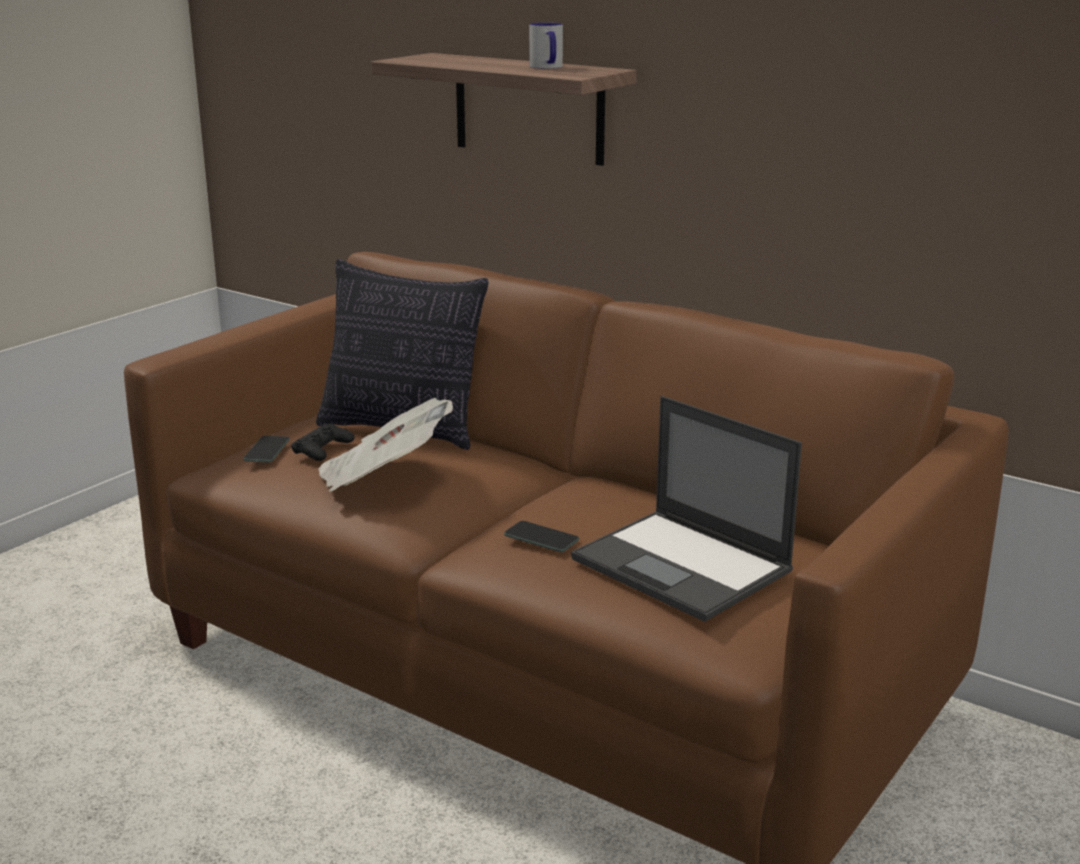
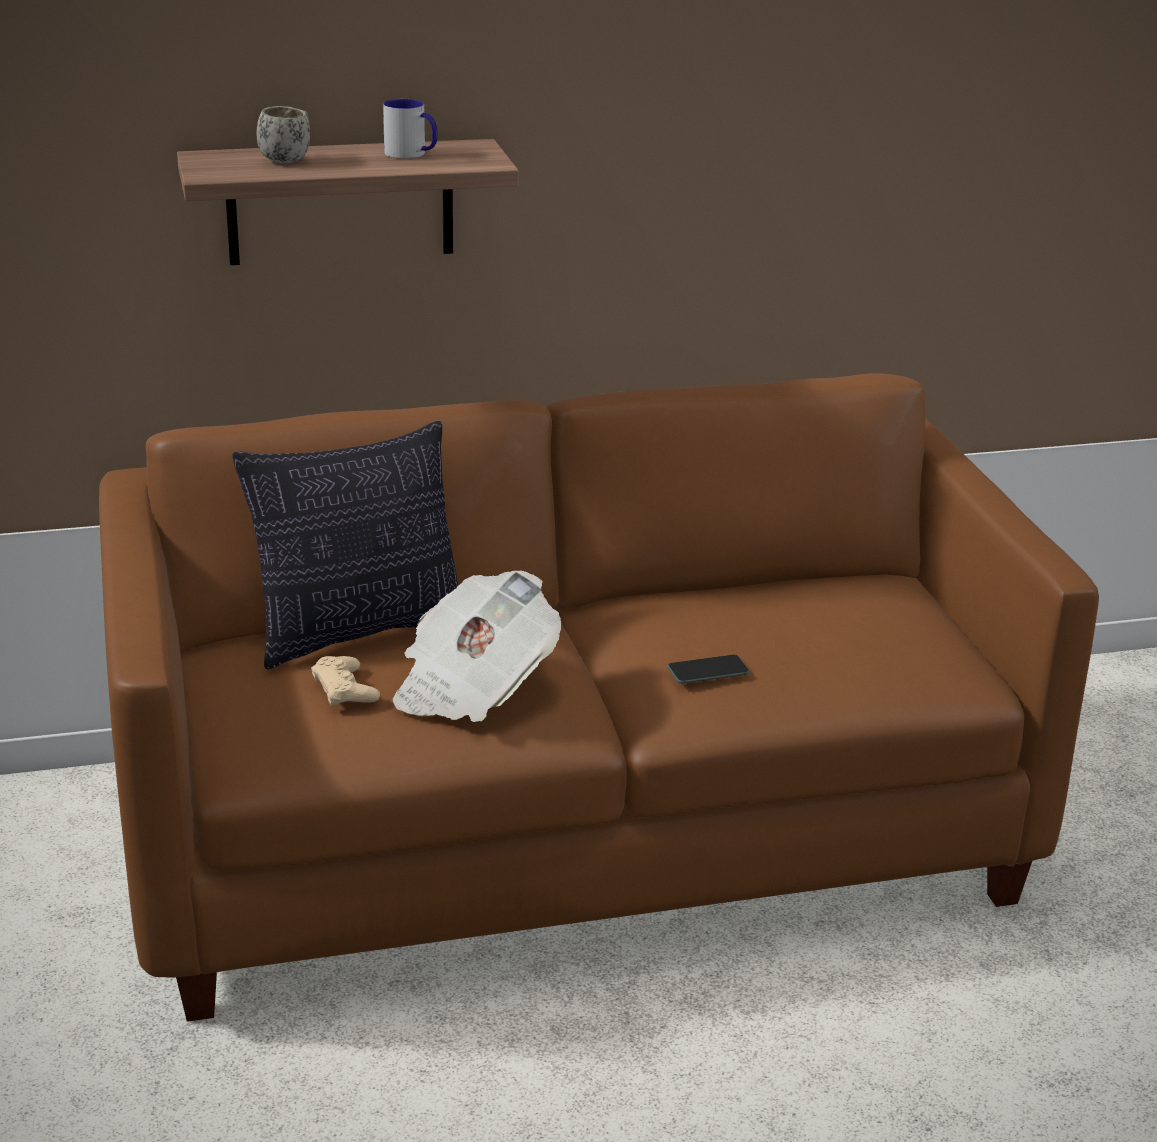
camera: 50 degrees left, 5 degrees up
(267, 450) = (278, 719): phone -> none
(323, 449) = (345, 689): black game controller -> beige game controller
(470, 60) = (289, 158): none -> white mug
(683, 566) = (843, 639): laptop -> none

